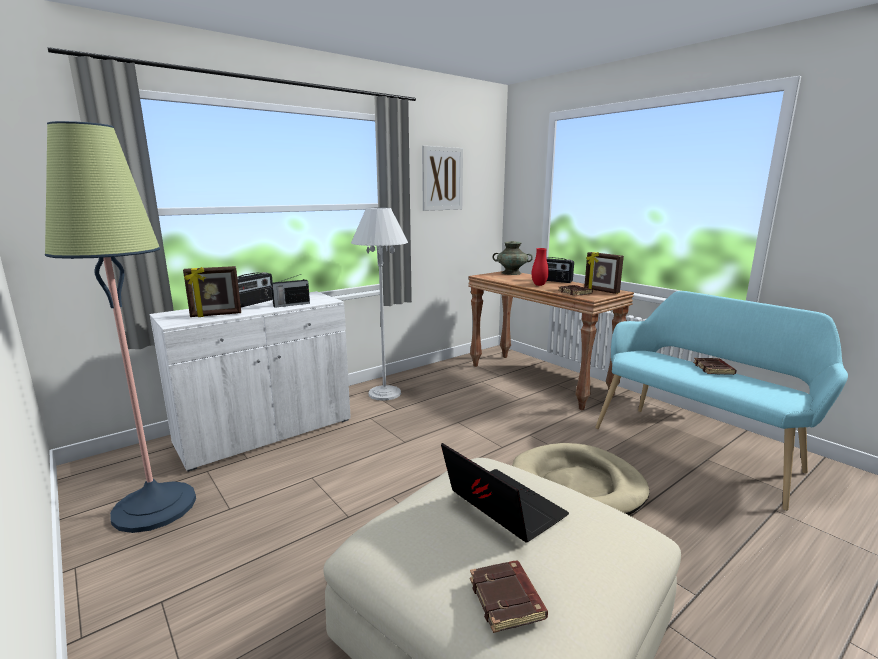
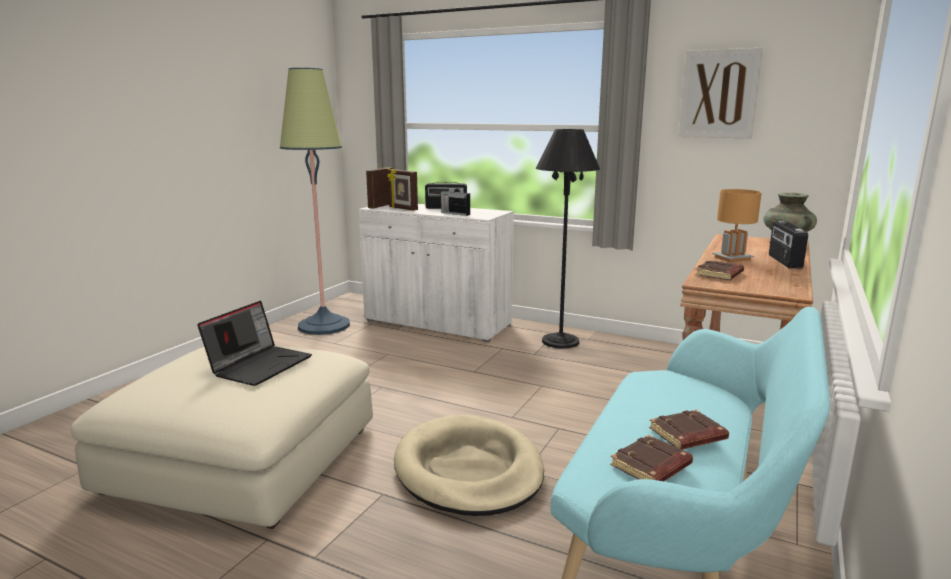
camera: 65 degrees right, 0 degrees up
(384, 393) = (560, 341): white floor lamp -> black floor lamp
(508, 600) = (159, 379): brown book -> brown book (651, 467)
(539, 285) = (732, 258): red vase -> brown table lamp
(601, 291) = (767, 284): picture frame -> picture frame (380, 206)

